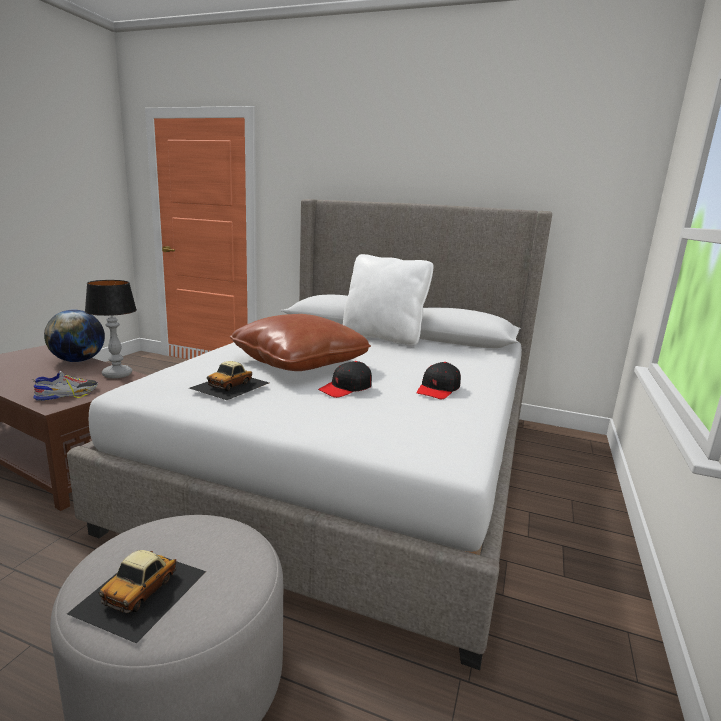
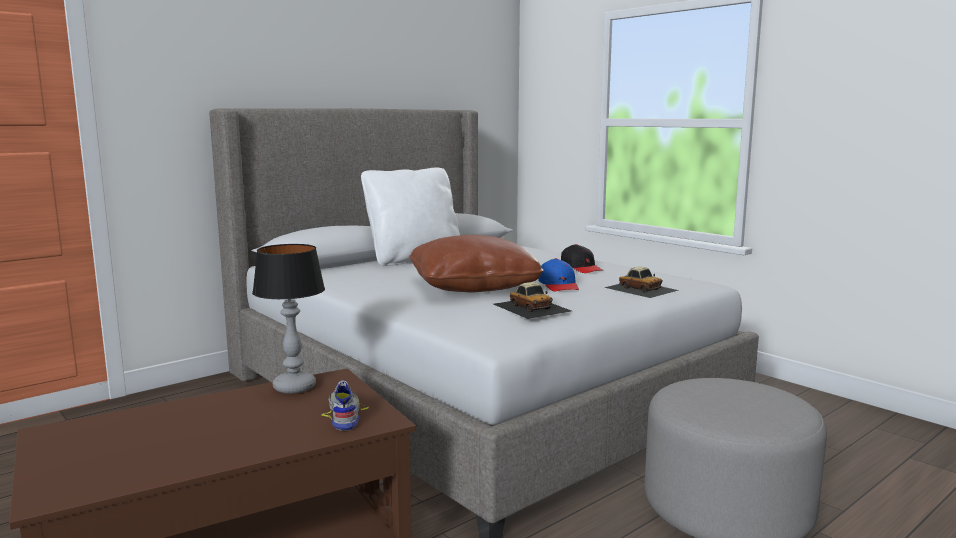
camera: 60 degrees left, 5 degrees down
(78, 361) = (180, 407): globe -> none
(141, 591) = (761, 409): toy car -> toy car (641, 288)
(346, 388) = (558, 285): black cap -> blue cap

